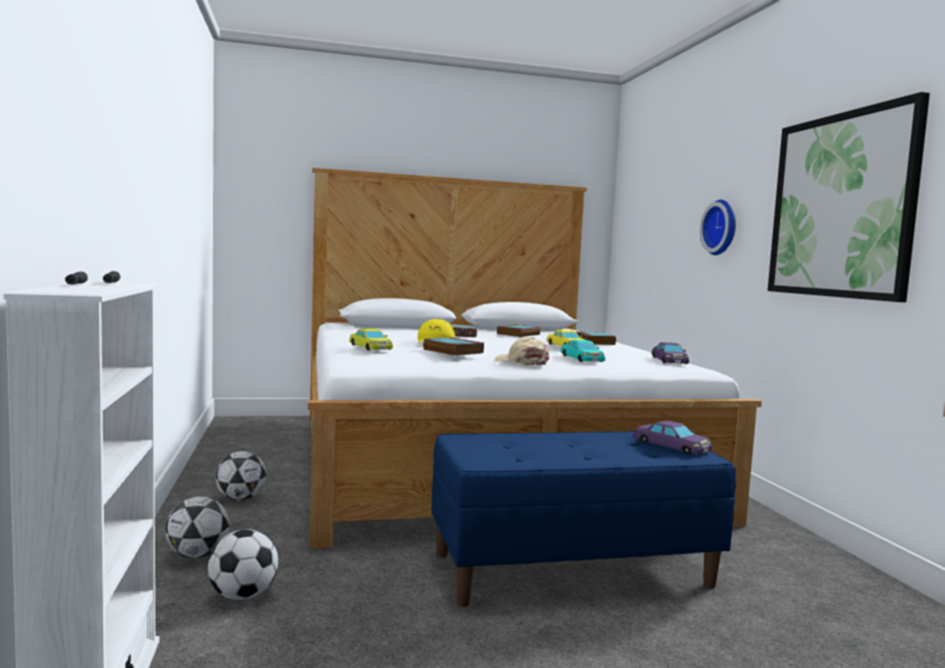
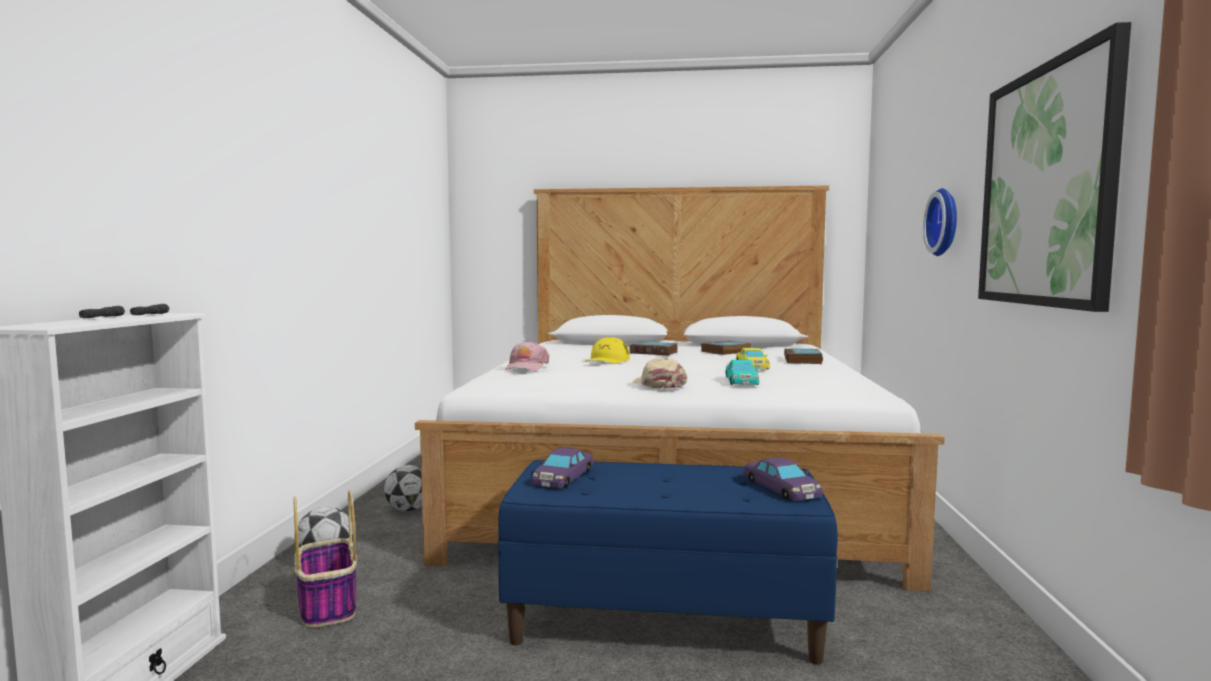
camera: 20 degrees right, 0 degrees up
(242, 596) = (327, 605): football -> basket
(370, 347) = (526, 367): yellow toy car -> pink cap
(451, 351) = (596, 371): book -> none
(669, 360) = (852, 384): purple toy car -> purple toy car (563, 476)

